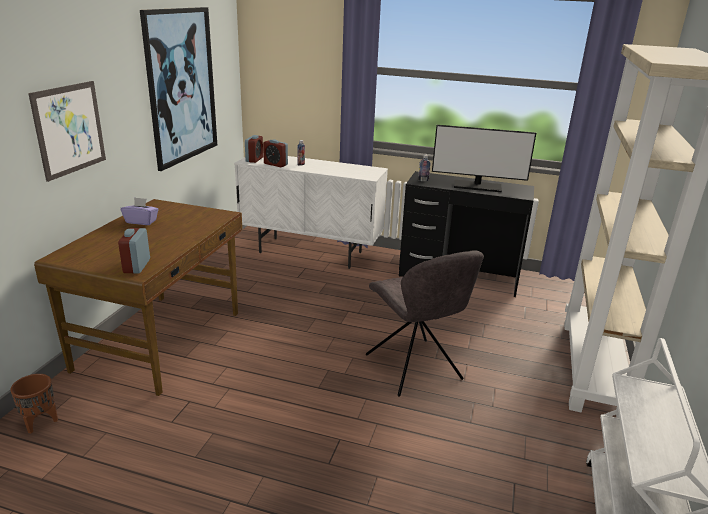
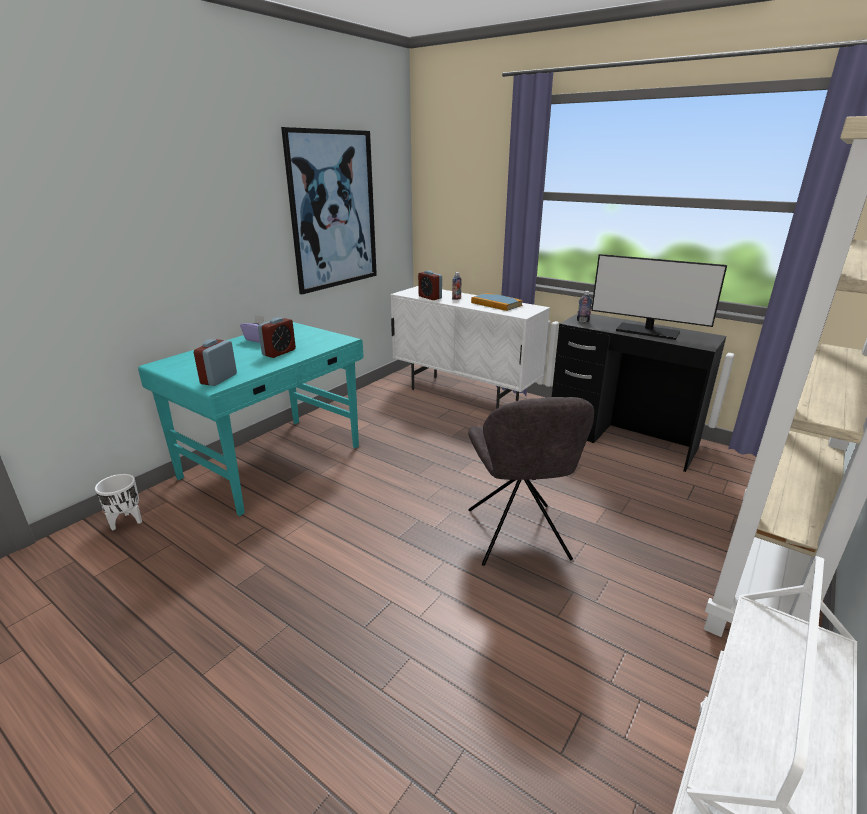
camera: 20 degrees right, 0 degrees up
(40, 423) = (126, 522): brown planter -> white planter
(69, 129) = (189, 240): picture -> none
(162, 340) = (274, 462): brown desk -> turquoise desk
(254, 159) = (412, 292): alarm clock -> alarm clock (279, 352)
(340, 168) = (496, 304): none -> book

